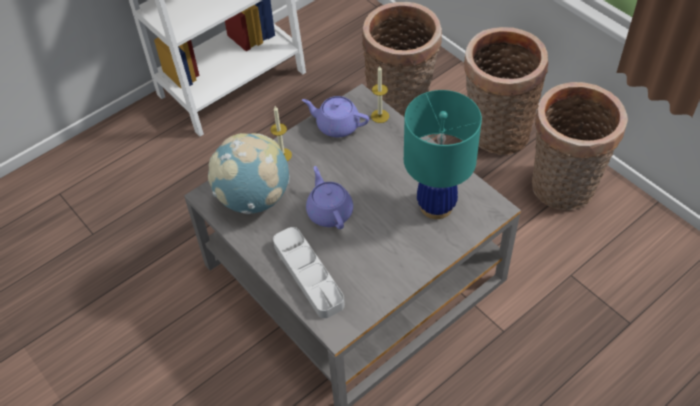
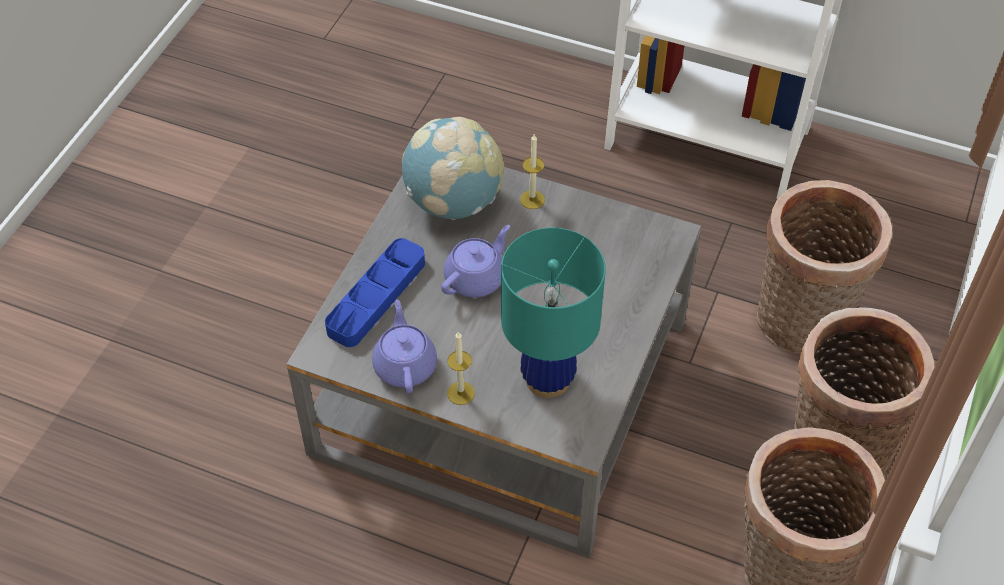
camera: 60 degrees right, 0 degrees up
(308, 275) = (376, 296): grey tray -> blue tray
(337, 125) = (612, 230): purple teapot -> purple teapot (405, 365)
(380, 116) = (657, 265): candle -> candle (461, 393)

